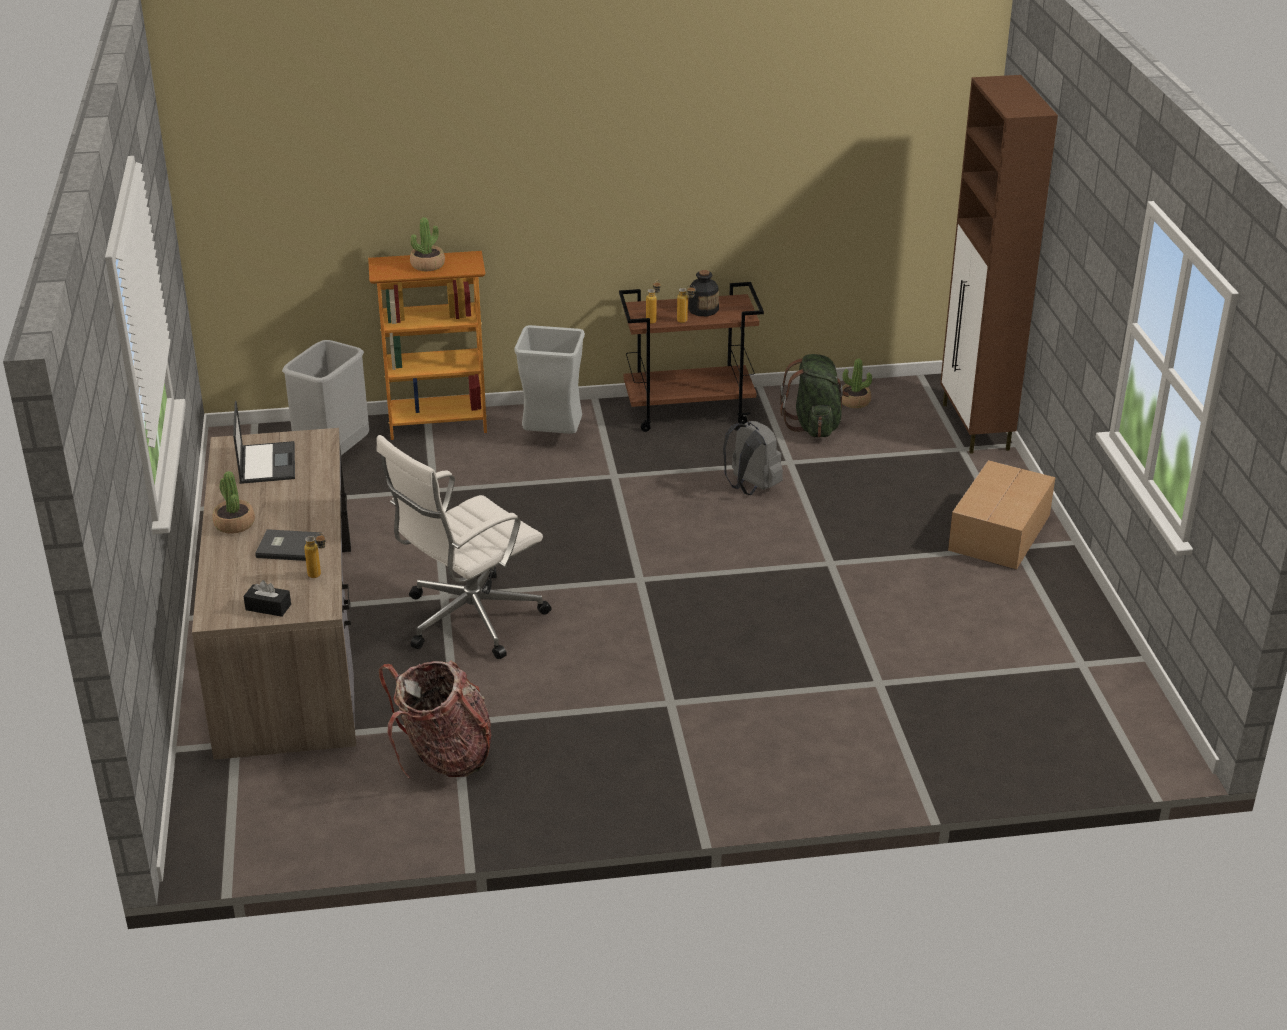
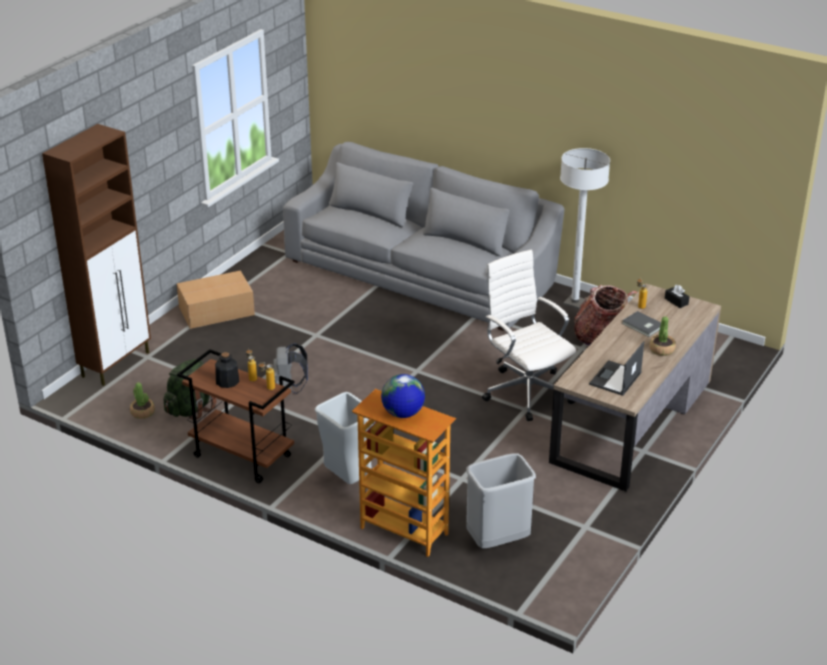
camera: 140 degrees left, 0 degrees up
(427, 265) = (403, 413): potted plant -> globe
(468, 619) = (526, 391): white office chair -> white office chair turned 120 degrees counterclockwise
(547, 804) = (574, 303): none -> white floor lamp
(849, 732) = (420, 273): none -> grey sofa

